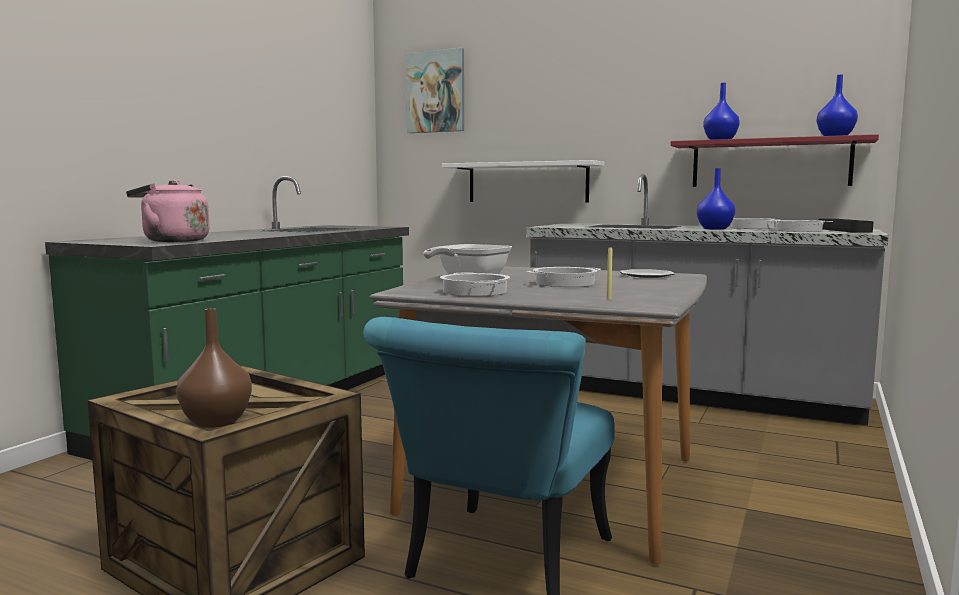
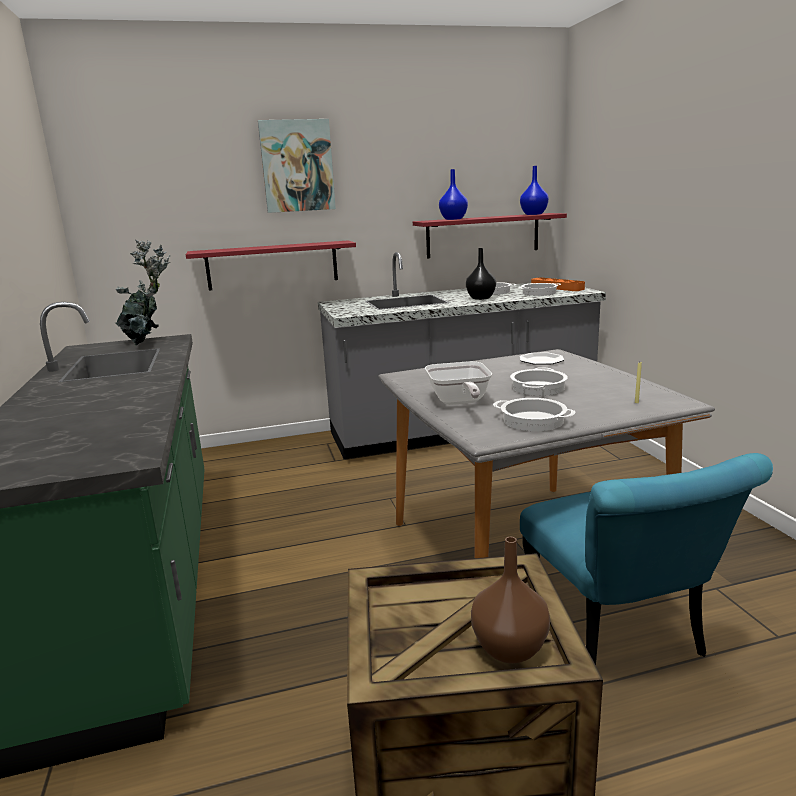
camera: 40 degrees left, 10 degrees up
(172, 241) = (106, 442): pink kettle -> none
(366, 227) = (148, 343): none -> potted plant
(436, 92) = (145, 168): picture -> picture (297, 166)
(527, 182) = (272, 265): white shelf -> red shelf
(714, 229) = (481, 298): blue vase -> black vase
(843, 230) = (557, 288): black tray -> orange tray

